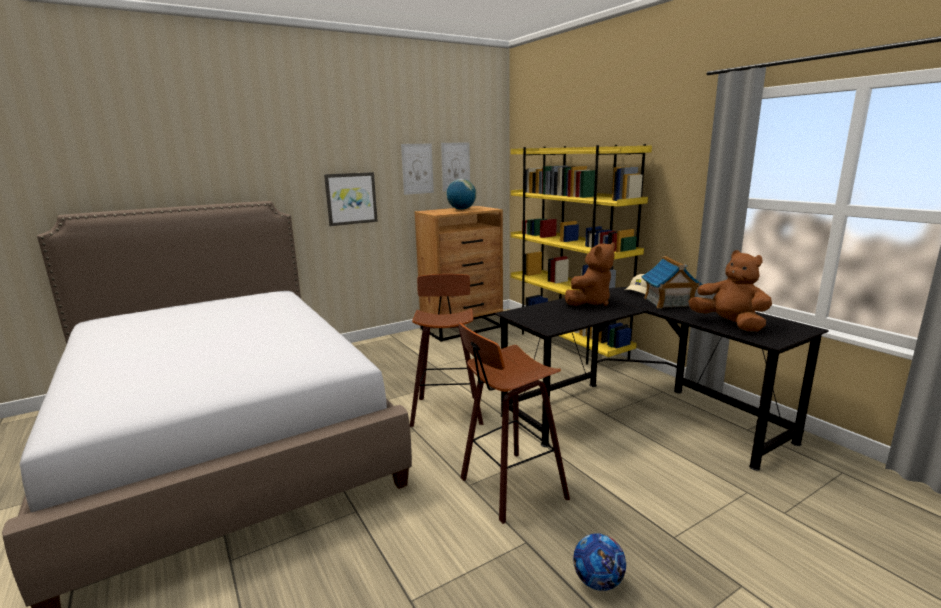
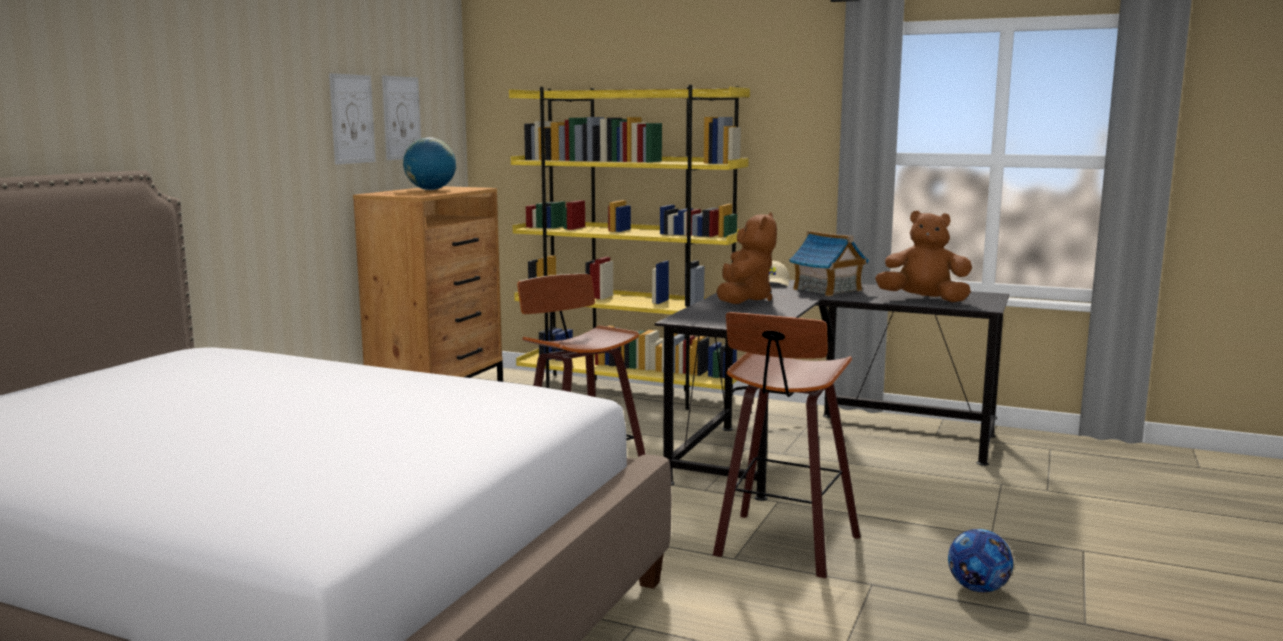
camera: 35 degrees left, 5 degrees down
(351, 198) = (260, 170): picture -> none

